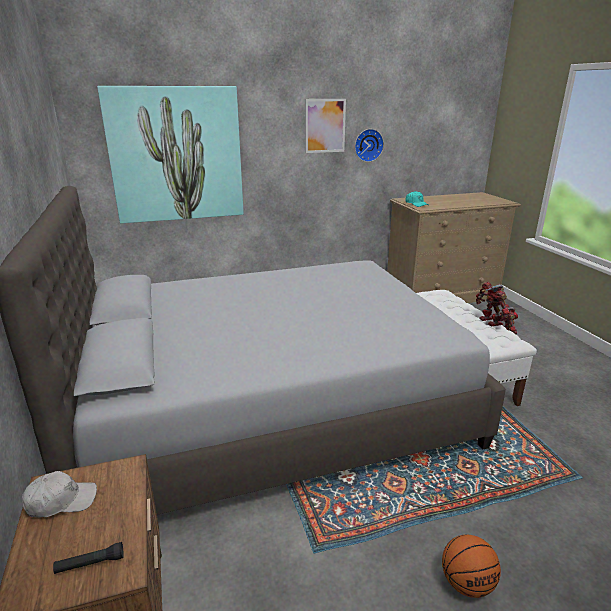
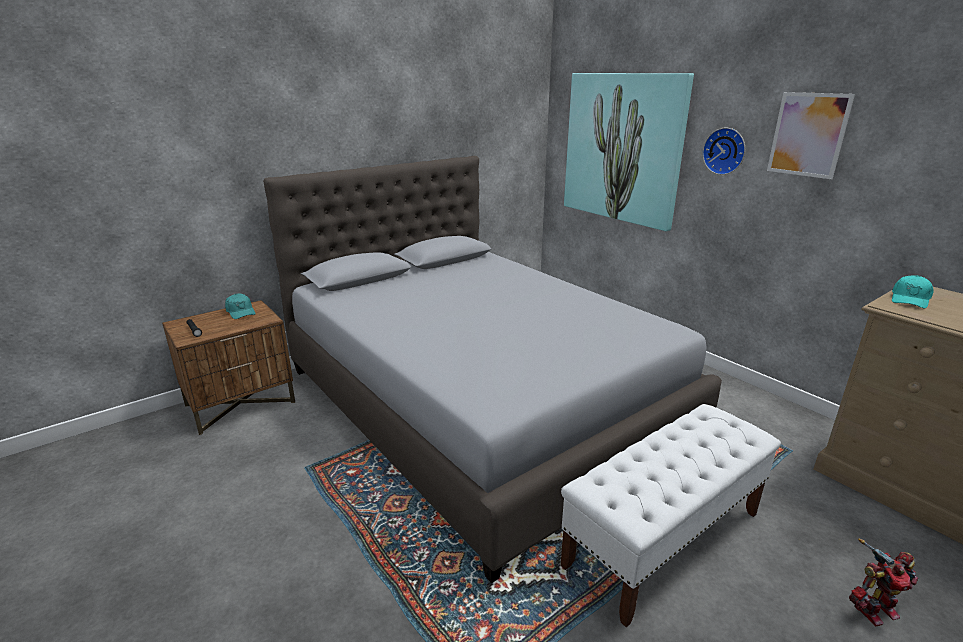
camera: 70 degrees right, 0 degrees up
(61, 501) = (241, 312): white cap -> turquoise cap
(368, 145) = (884, 176): wall clock -> wall clock (725, 151)
(466, 583) = (279, 569): basketball -> none
(489, 322) = (678, 483): toy robot -> none

